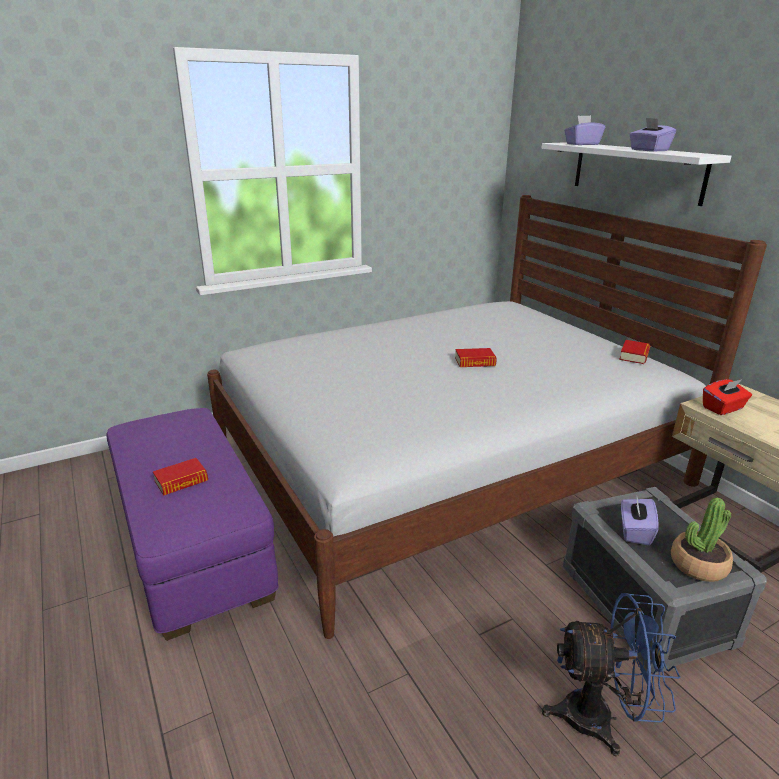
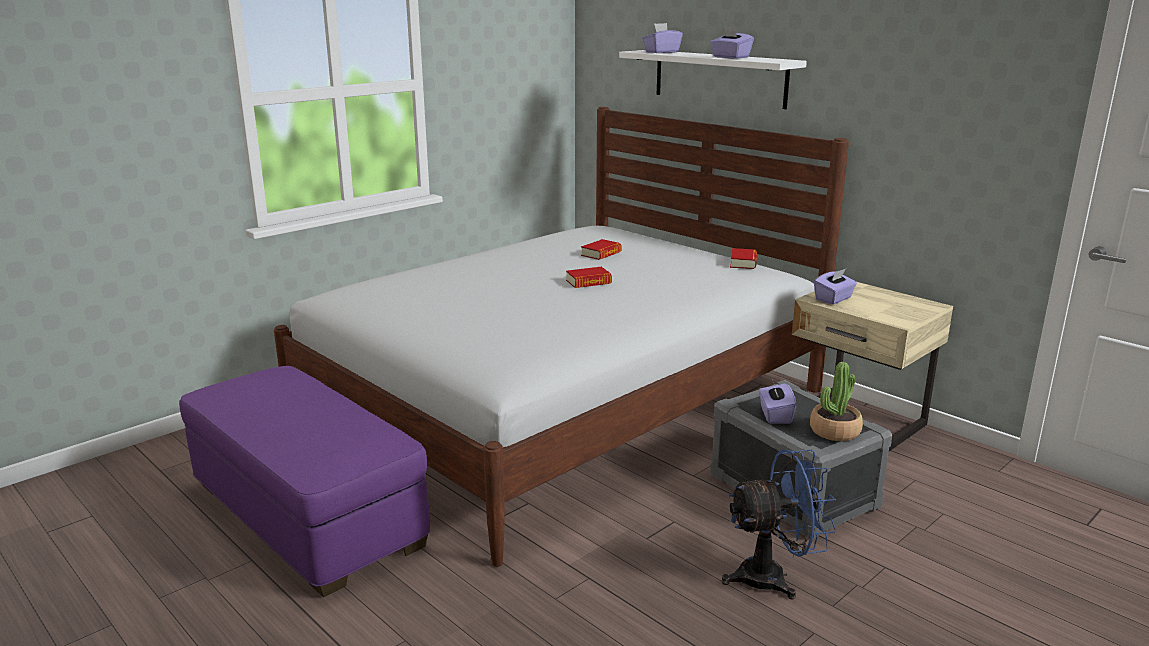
camera: 15 degrees left, 5 degrees down
(181, 481) = (309, 428): book -> book (601, 254)
(723, 408) = (833, 299): red tissue box -> purple tissue box

